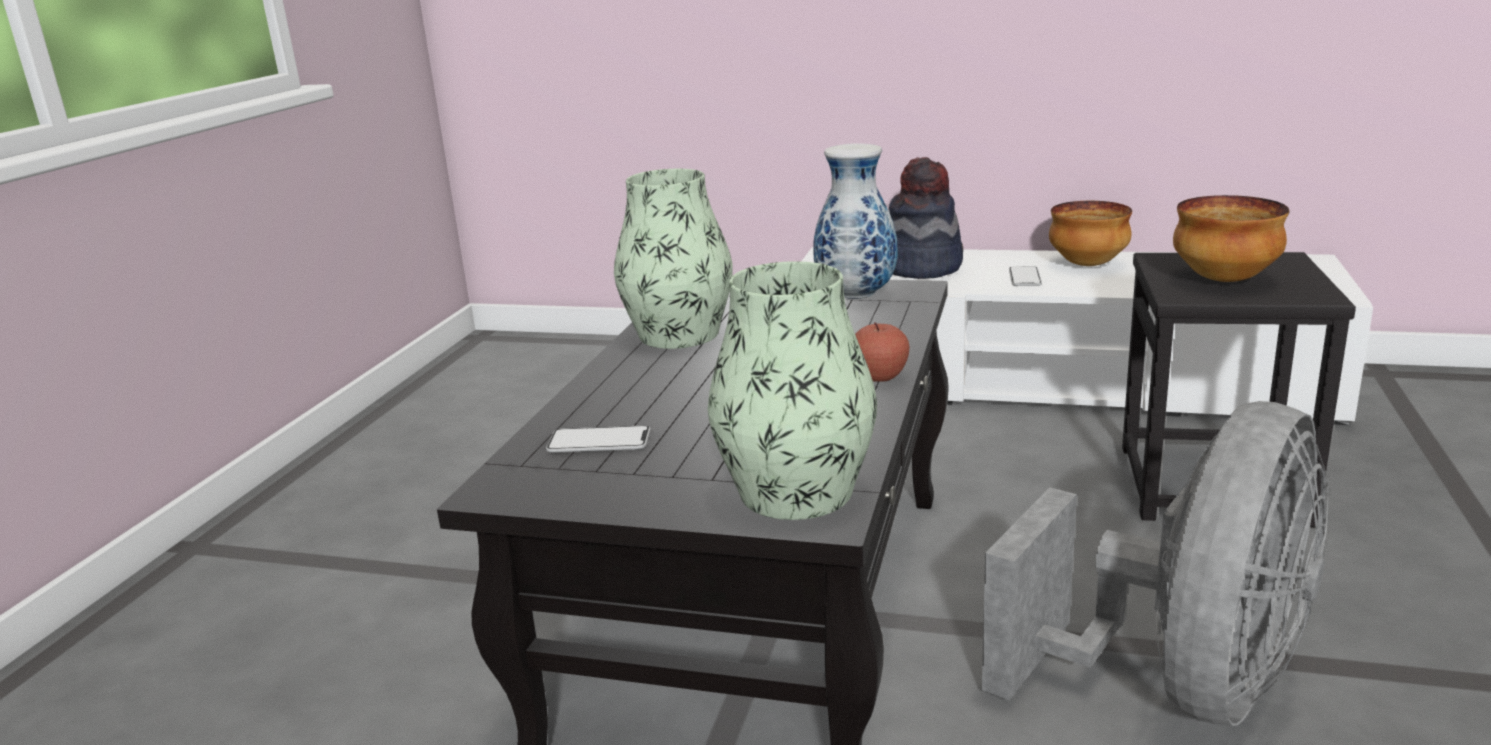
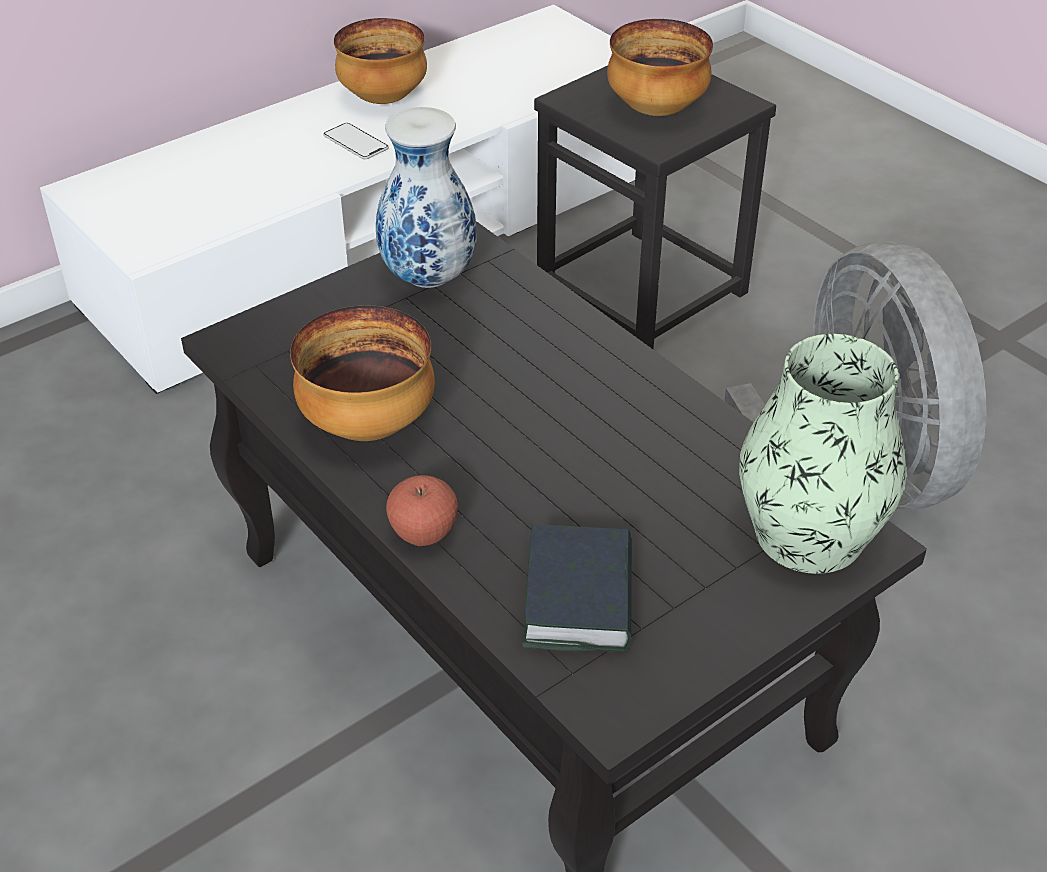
camera: 55 degrees left, 20 degrees up
(599, 442) = (579, 599): phone -> book
(678, 334) = (368, 426): vase -> bowl
(879, 377) = (640, 374): apple -> apple (423, 533)
(921, 267) = (228, 170): hat -> none

